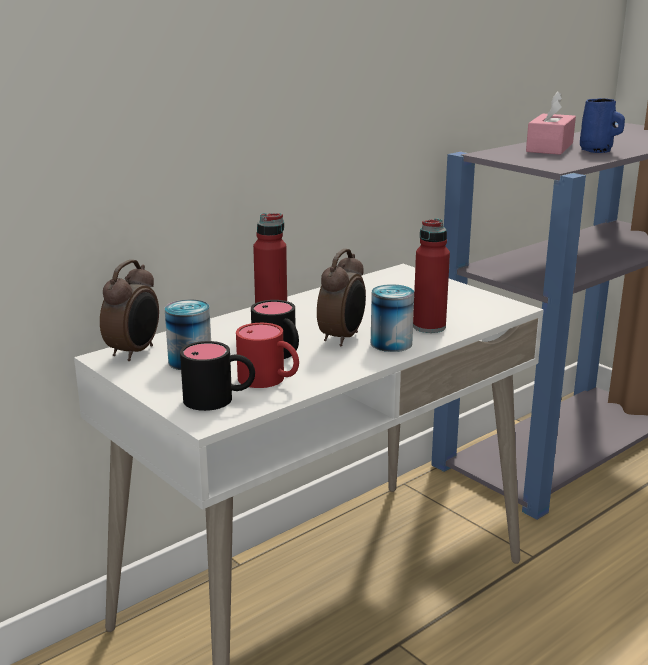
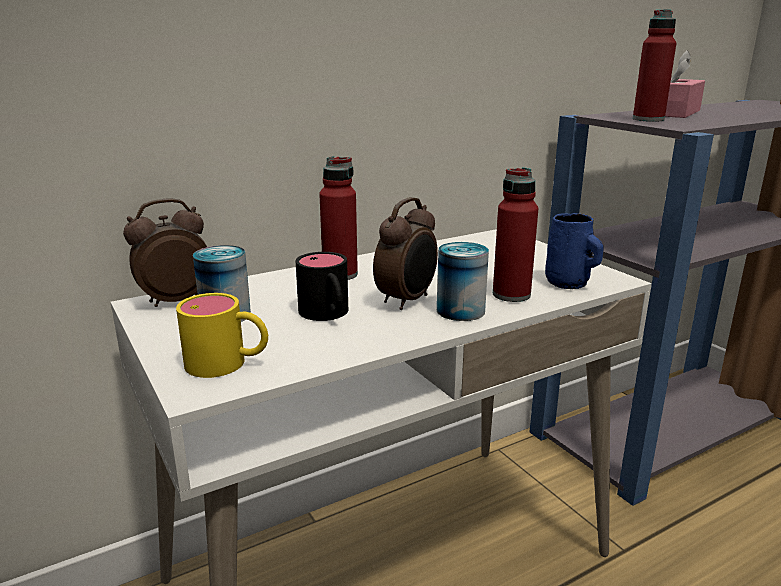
camera: 10 degrees right, 0 degrees up
(135, 352) = (175, 301): alarm clock -> alarm clock turned 150 degrees counterclockwise
(219, 399) = (228, 364): black mug -> yellow mug
(270, 380) = (300, 345): red mug -> none
(528, 158) = (648, 119): none -> red bottle
(597, 151) = (728, 116): blue mug -> blue mug (569, 284)

